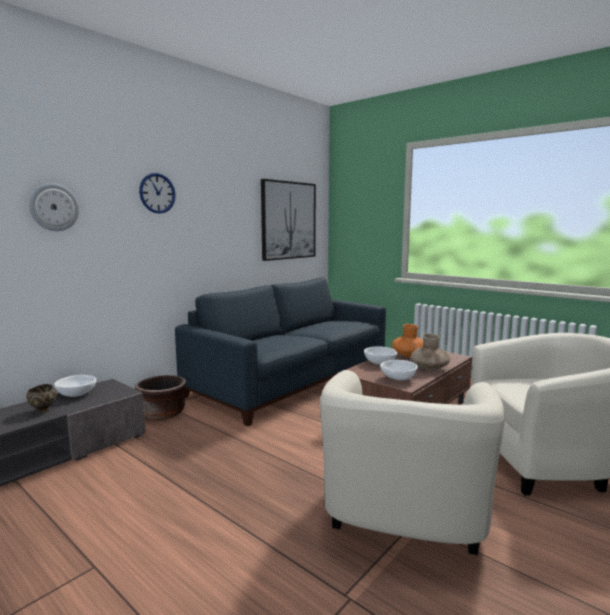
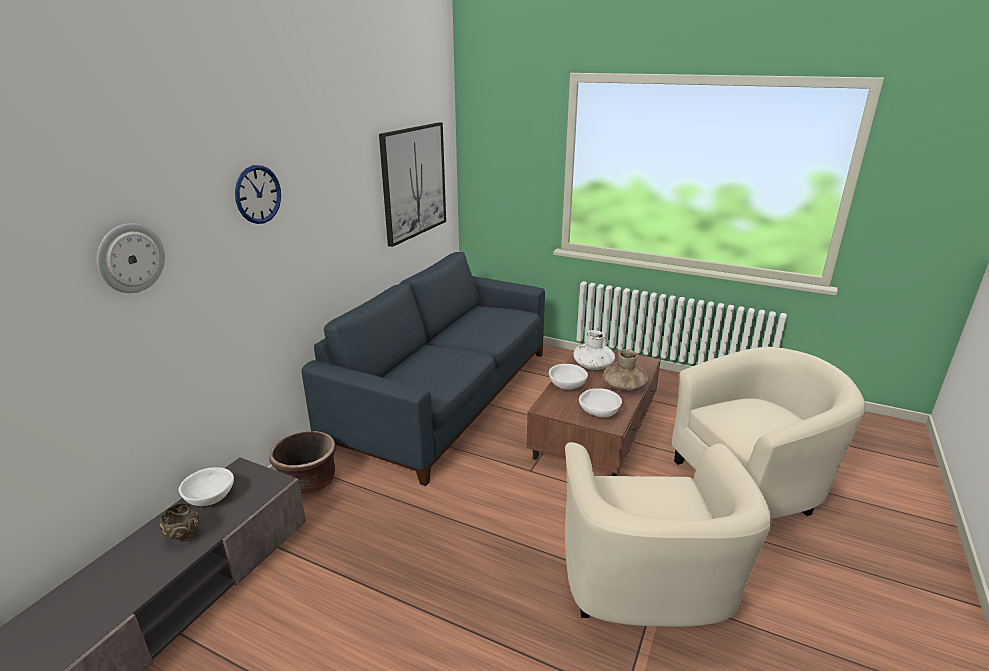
camera: 15 degrees left, 15 degrees up
(409, 355) = (593, 366): orange vase -> white vase

